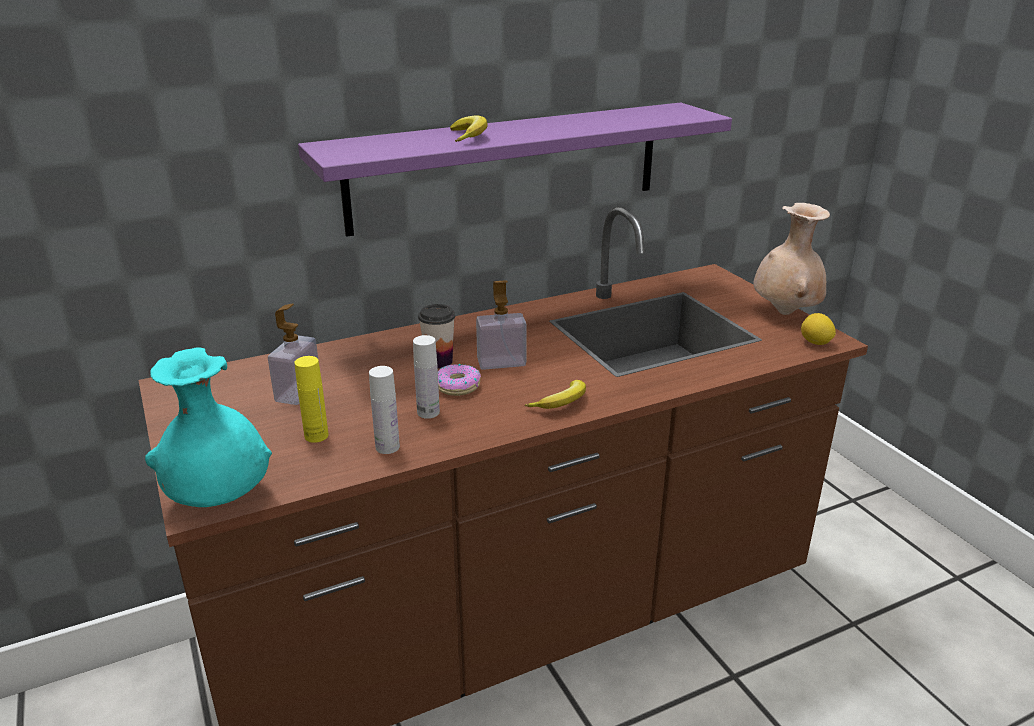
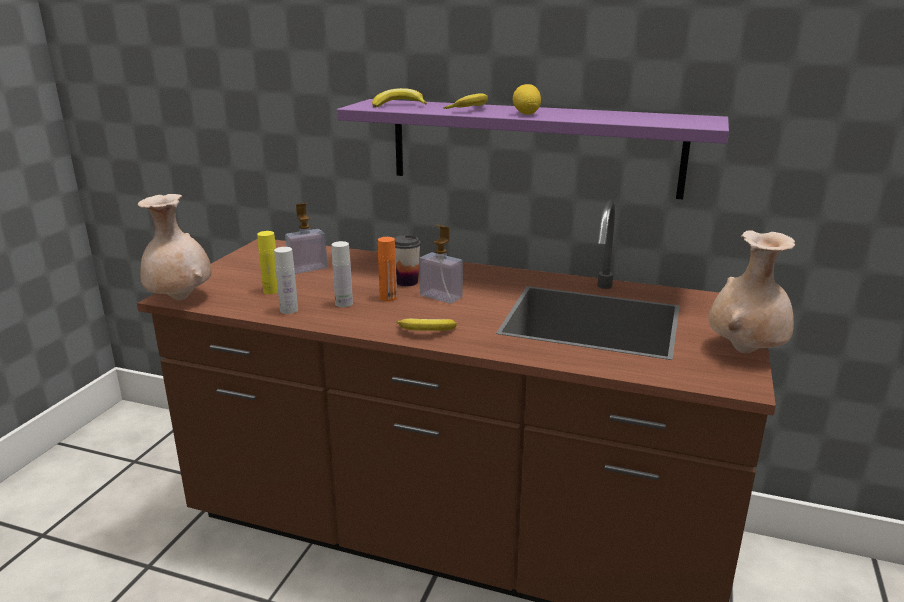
camera: 45 degrees right, 5 degrees down
(220, 500) = (180, 299): turquoise vase -> beige vase
(377, 146) = (399, 105): none -> banana
(457, 386) = (388, 298): donut -> orange bottle
(815, 343) = (720, 381): lemon -> lemon (526, 114)

